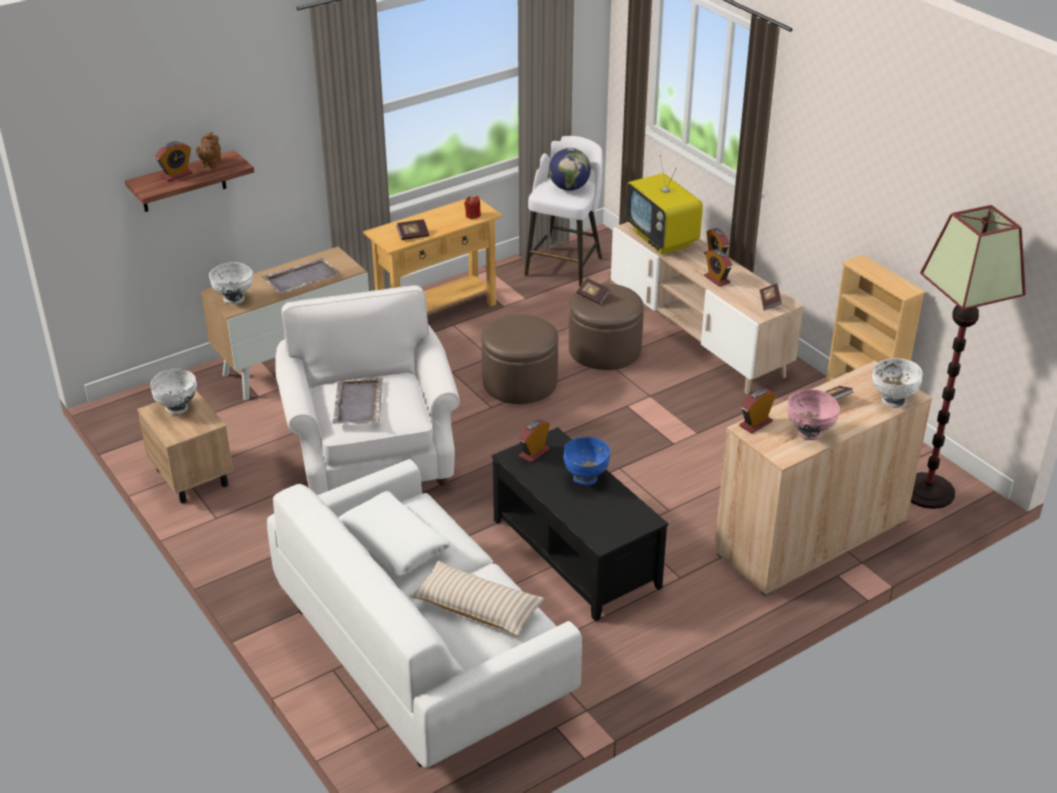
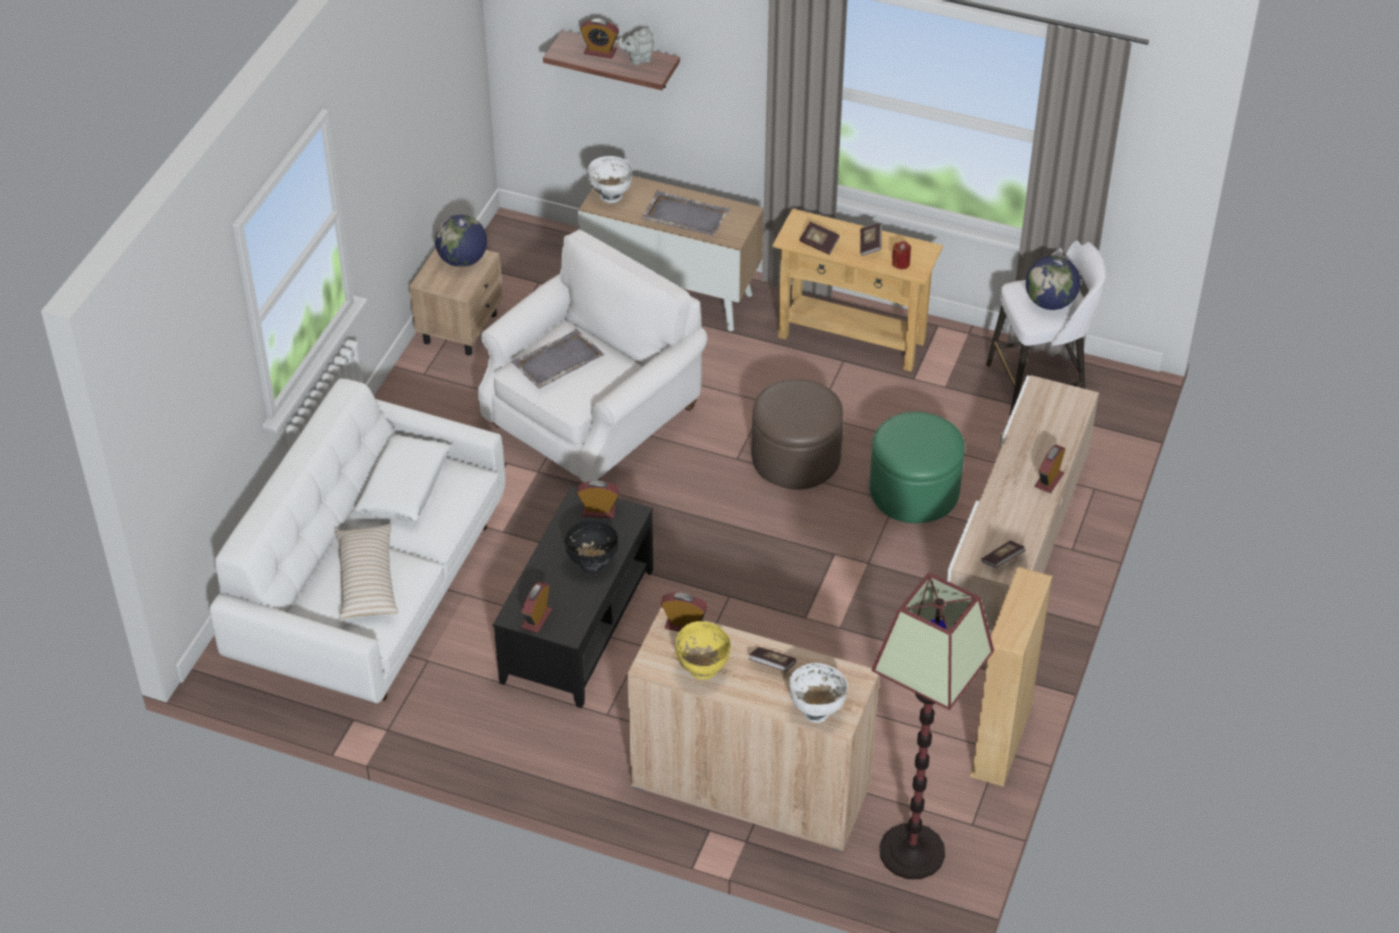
camera: 55 degrees right, 10 degrees up
(177, 408) = (463, 260): white bowl -> globe
(210, 165) = (638, 59): brown teapot -> grey teapot
(586, 479) = (592, 564): blue bowl -> black bowl
(593, 297) = (912, 427): book -> book (870, 245)
(604, 350) = (914, 491): brown ottoman -> green ottoman
(662, 239) = (1043, 422): television -> none
(717, 279) = (1005, 500): alarm clock -> alarm clock (537, 618)
(809, 433) = (702, 669): pink bowl -> yellow bowl

